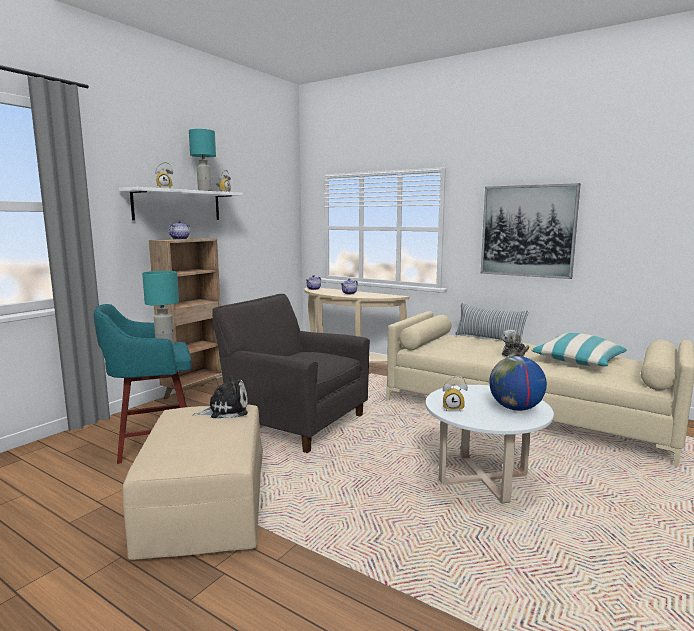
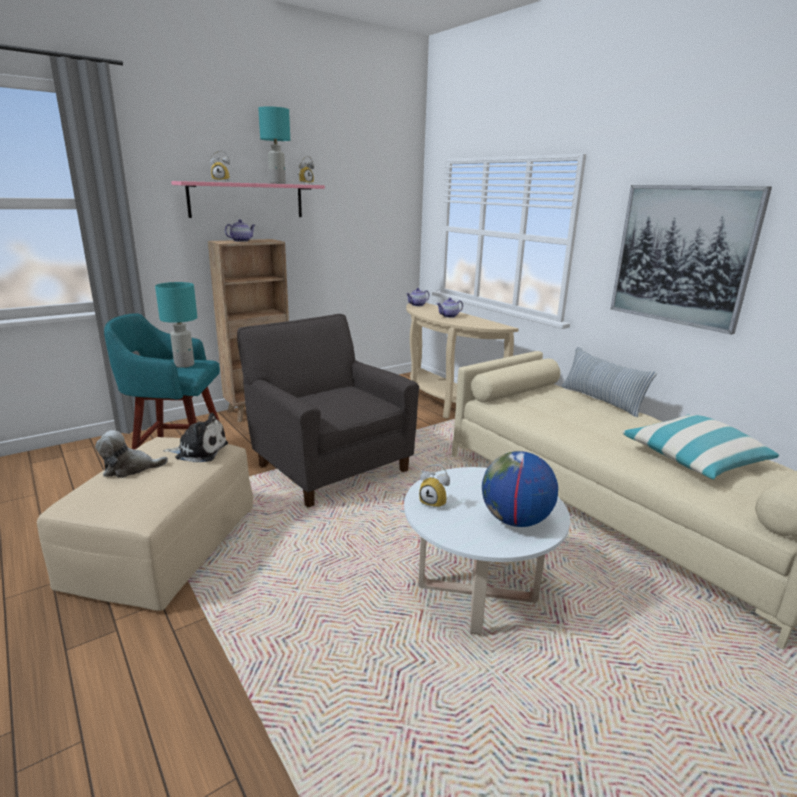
camera: 20 degrees right, 10 degrees up
(178, 205) = (247, 200): white shelf -> pink shelf
(514, 354) = (610, 431): plush toy -> plush toy (130, 468)

